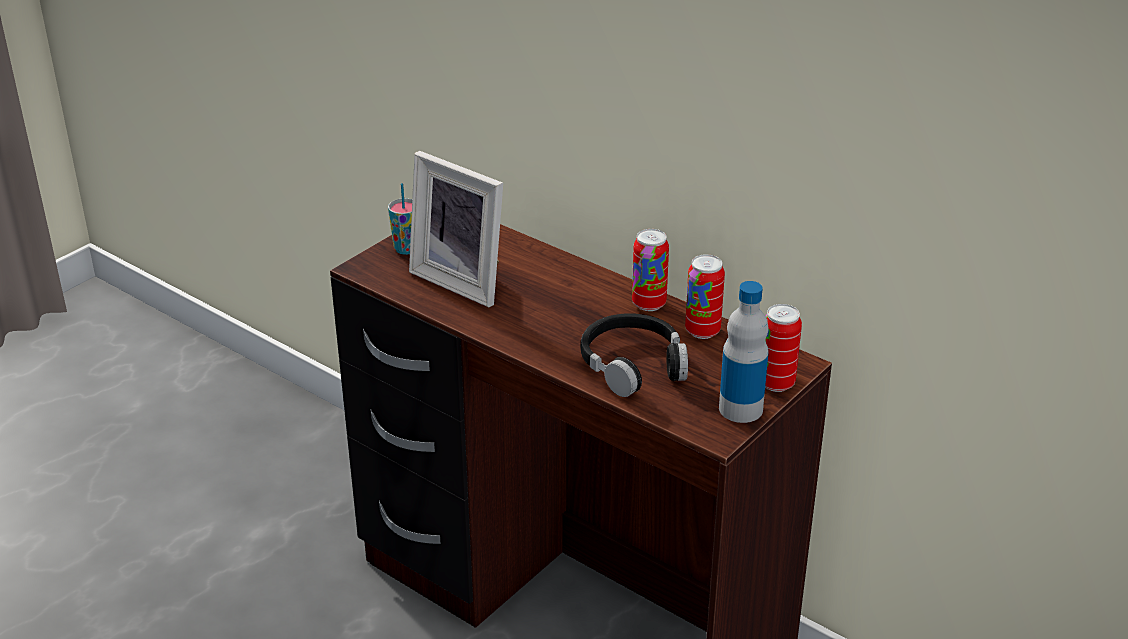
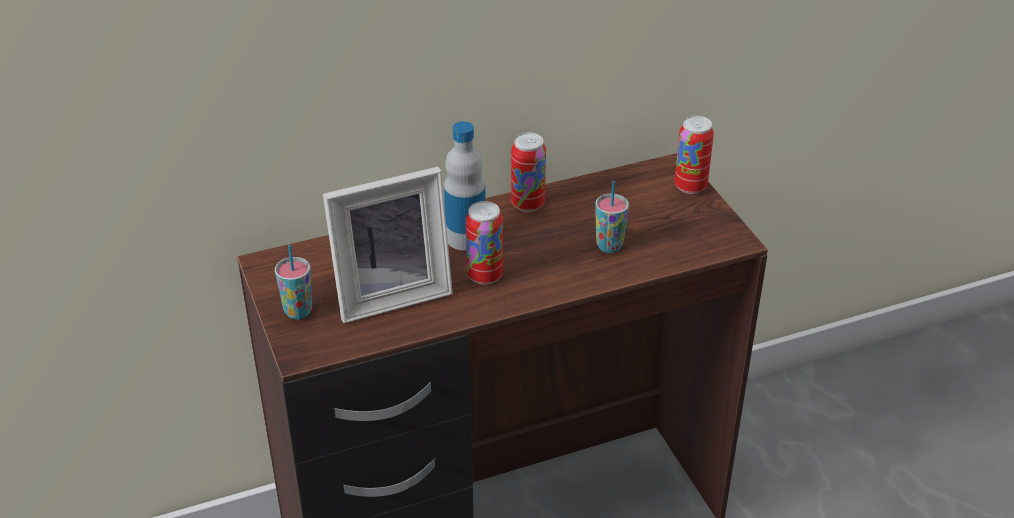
camera: 60 degrees left, 5 degrees up
(633, 365) = (609, 246): black headphones -> cup
(702, 331) = (591, 193): can -> can (485, 276)
(740, 409) = (711, 216): bottle -> bottle (466, 238)

